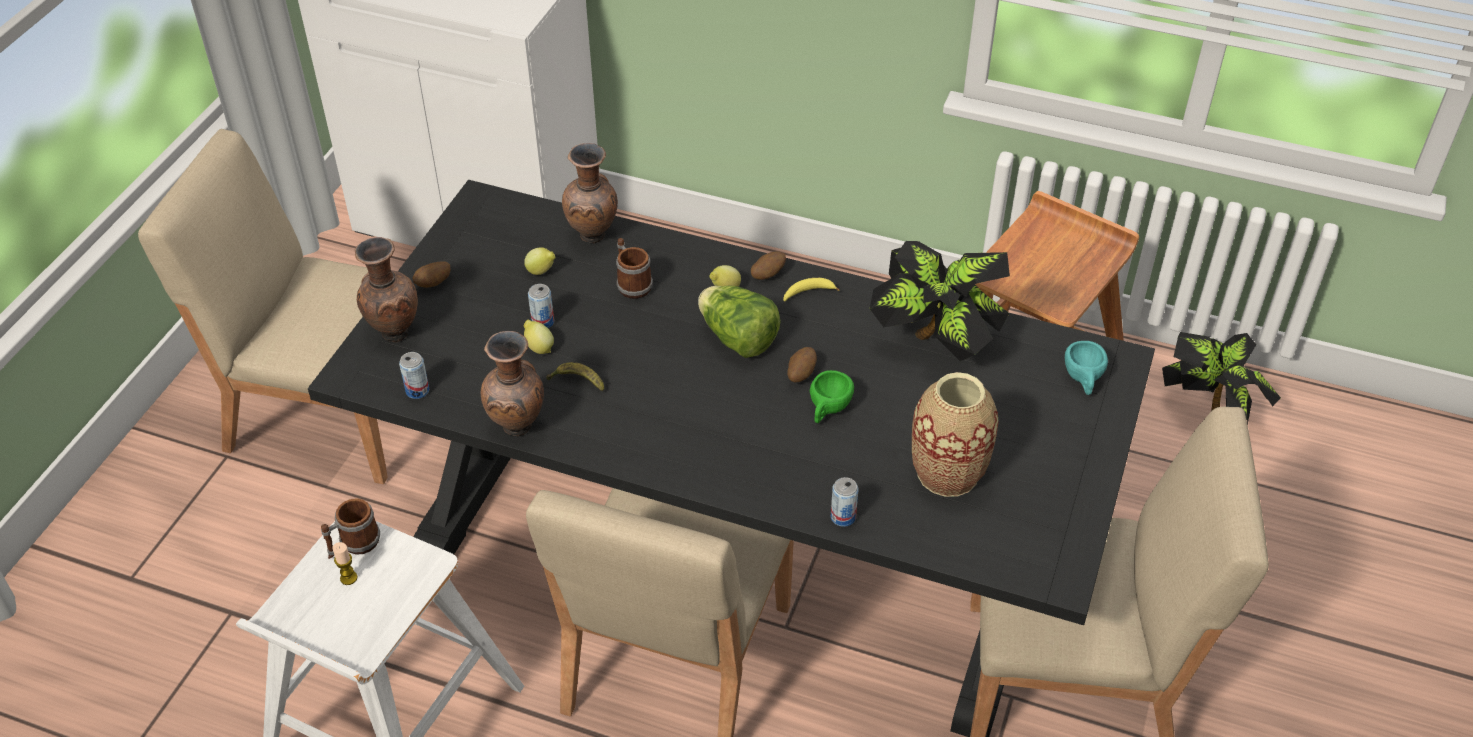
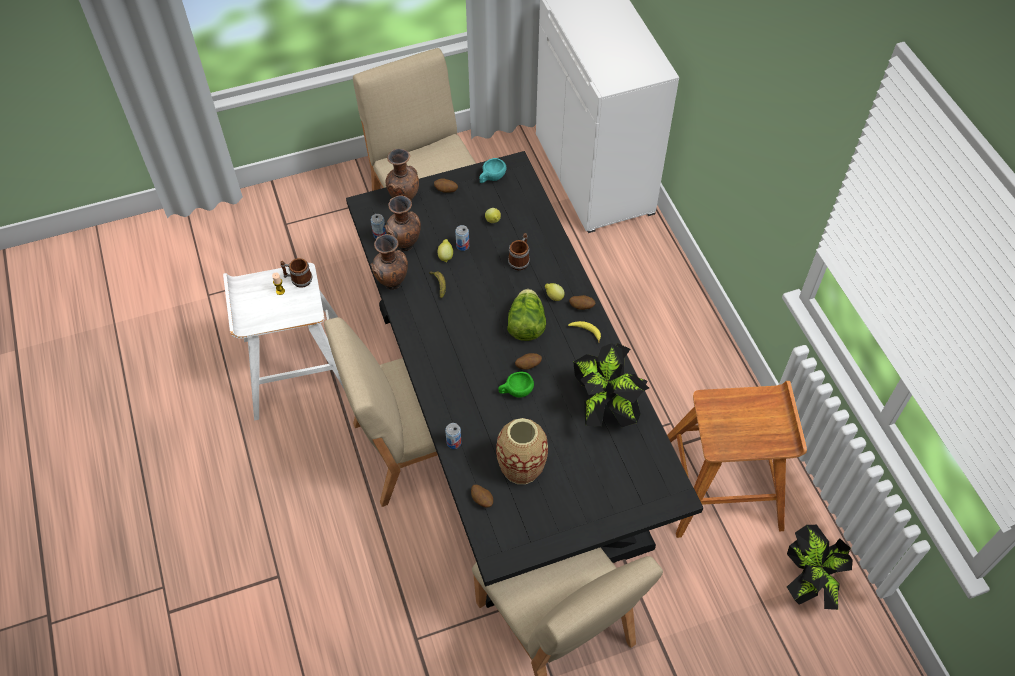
camera: 50 degrees right, 10 degrees up
(593, 236) = (536, 223): brown vase -> brown vase (405, 246)
(960, 541) = (482, 500): none -> potato
(1083, 380) = (644, 488): turquoise cup -> turquoise cup (491, 178)

